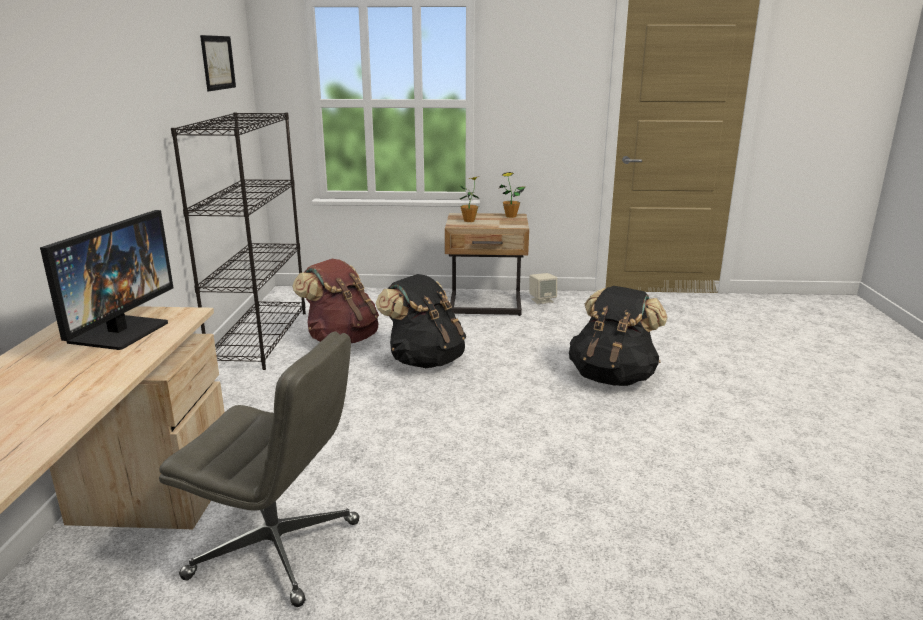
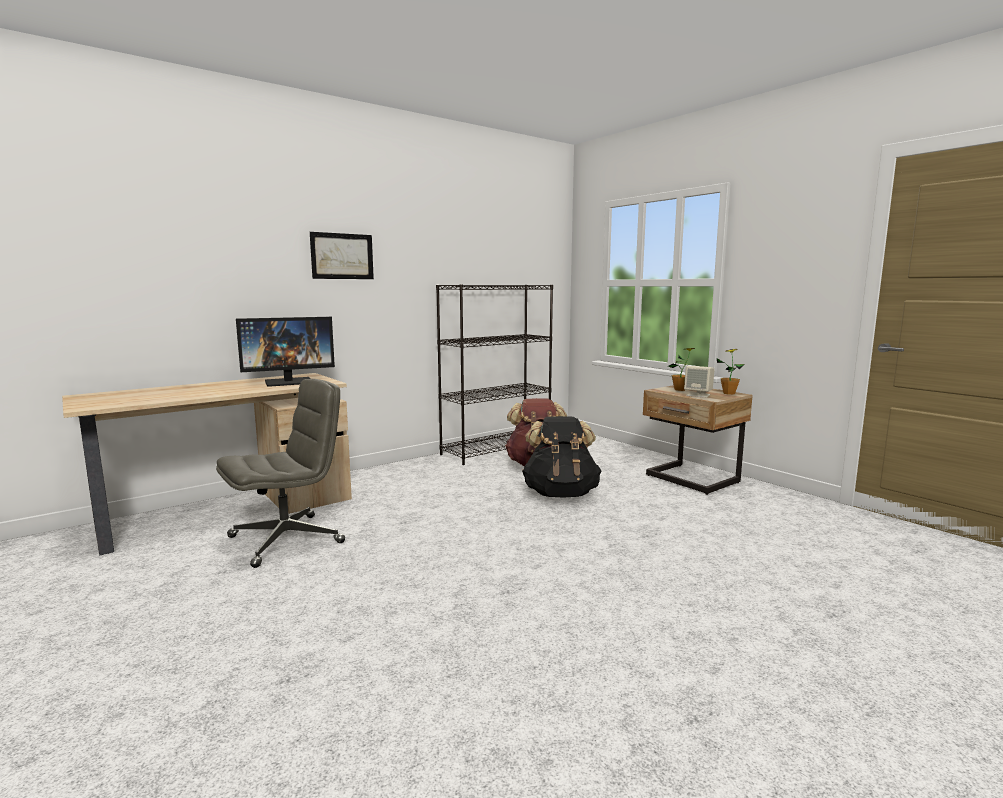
camera: 50 degrees right, 10 degrees down
(218, 62) = (518, 249): picture -> picture (342, 256)
(277, 549) = (287, 539): grey office chair -> grey office chair turned 105 degrees counterclockwise
(542, 300) = (757, 492): beige speaker -> beige speaker (698, 395)
(612, 377) = (686, 563): black backpack -> none

